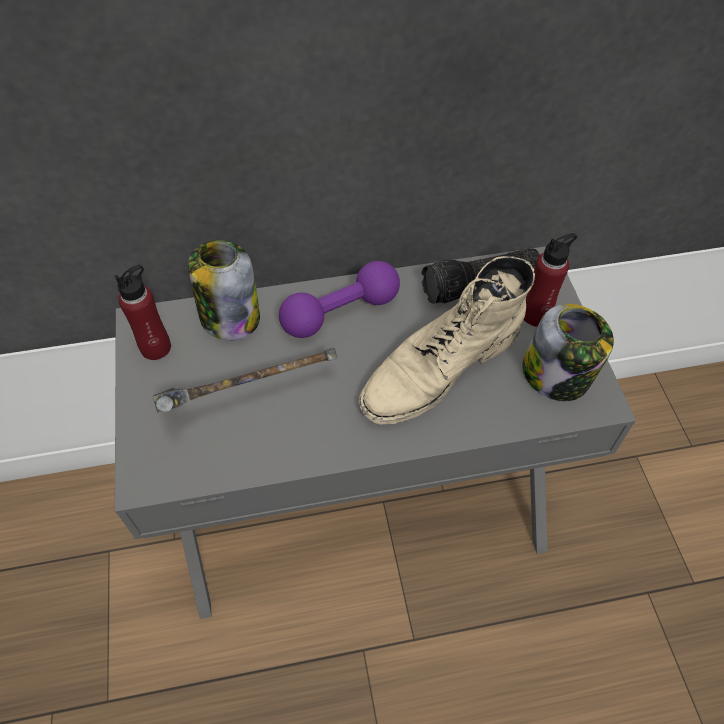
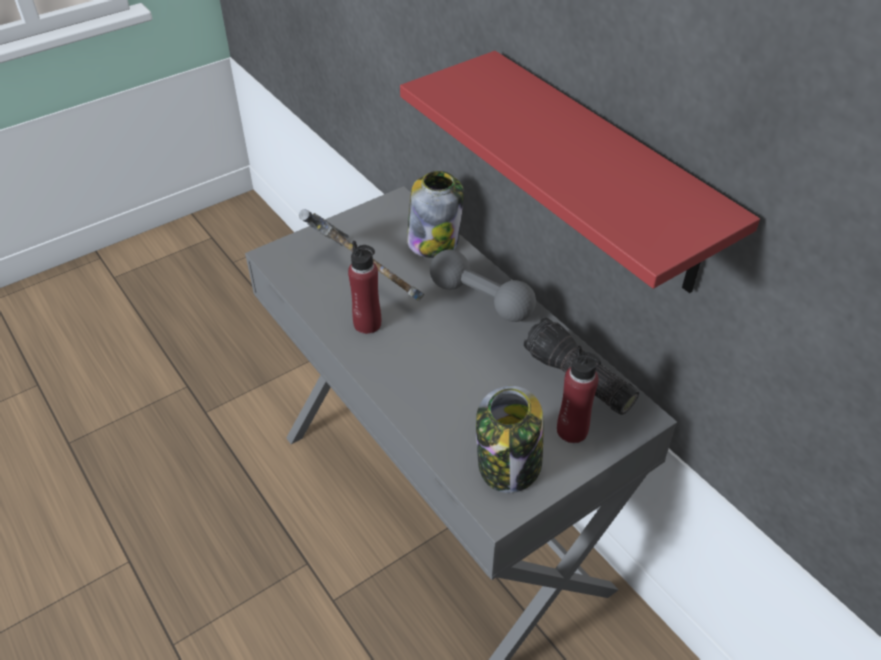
camera: 65 degrees right, 10 degrees down
(156, 347) = (382, 217): red bottle -> red bottle (367, 324)
(340, 312) = (481, 300): purple dumbbell -> grey dumbbell
(425, 101) = (603, 174): none -> red shelf
(439, 368) = (464, 379): beige boot -> none

